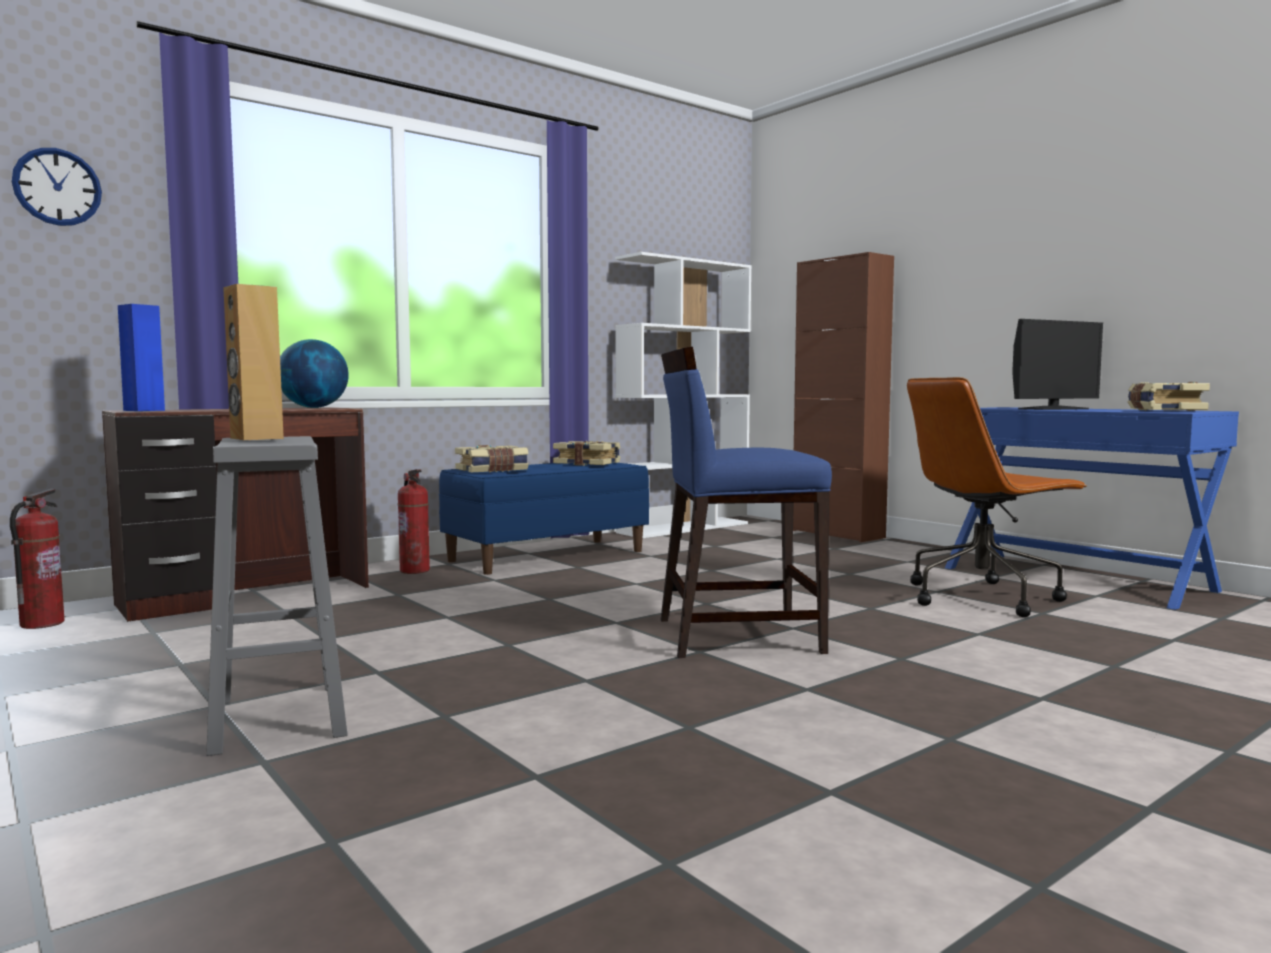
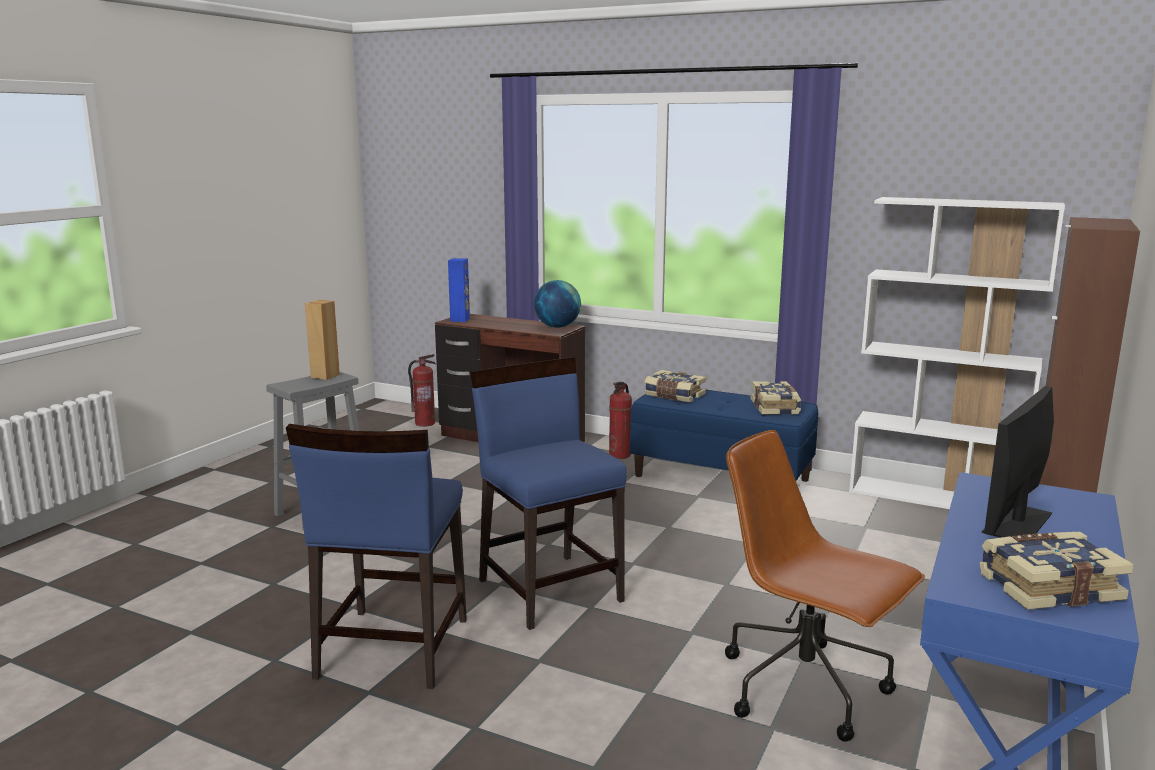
camera: 65 degrees right, 10 degrees up
(57, 187) = (465, 179): wall clock -> none
(835, 716) = (391, 648): none -> blue chair
(1053, 409) = (1017, 523): monitor -> monitor turned 90 degrees clockwise

